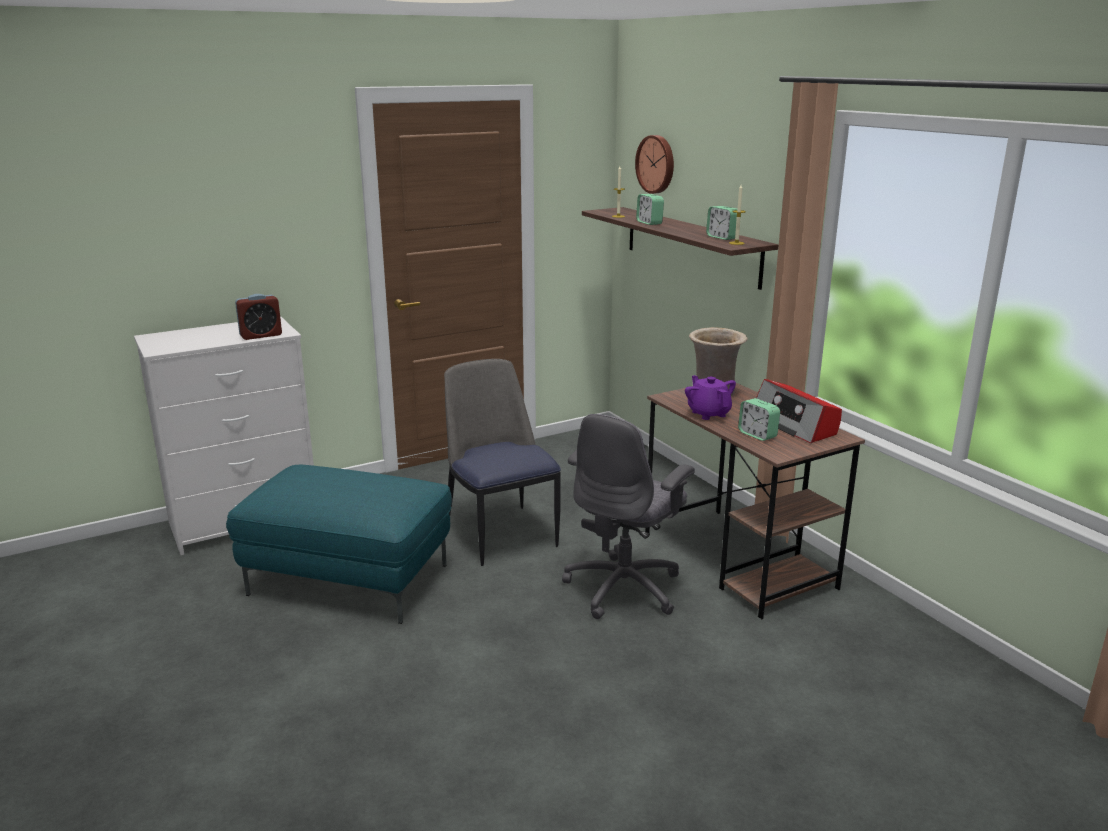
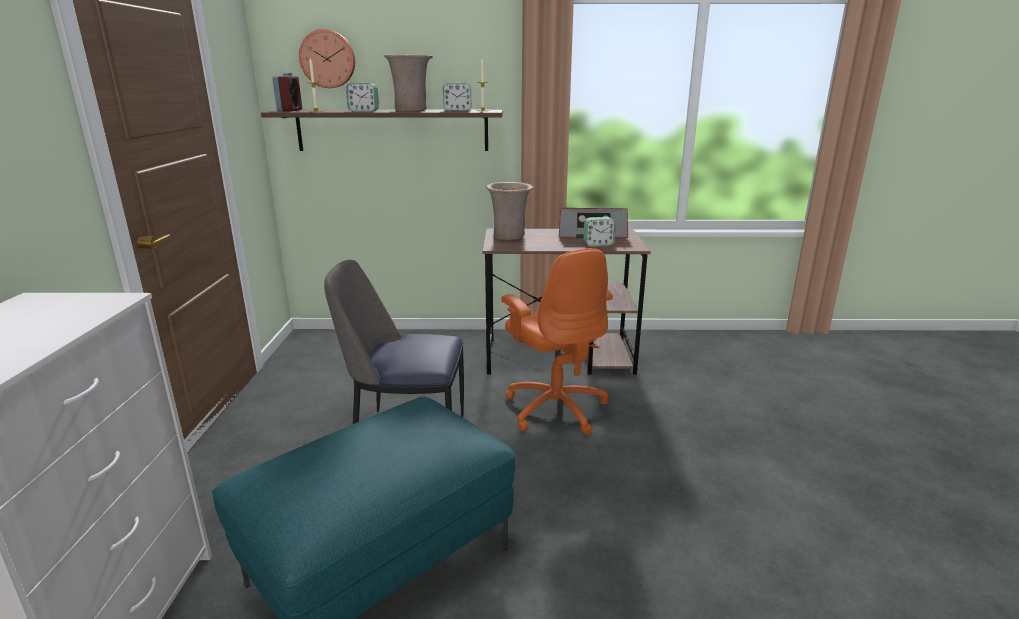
camera: 60 degrees left, 0 degrees up
(261, 335) = (89, 313): alarm clock -> alarm clock (290, 110)
(625, 588) = (555, 408): grey office chair -> orange office chair
(690, 229) = (412, 110): none -> beige vase
(708, 413) = (544, 245): purple teapot -> none

